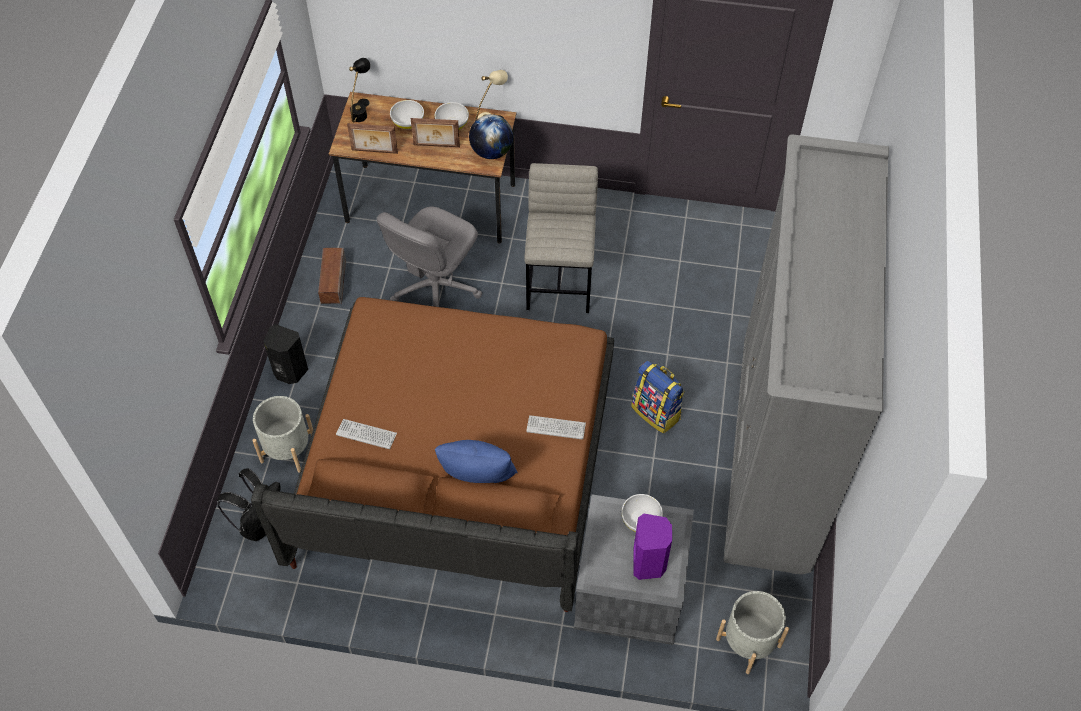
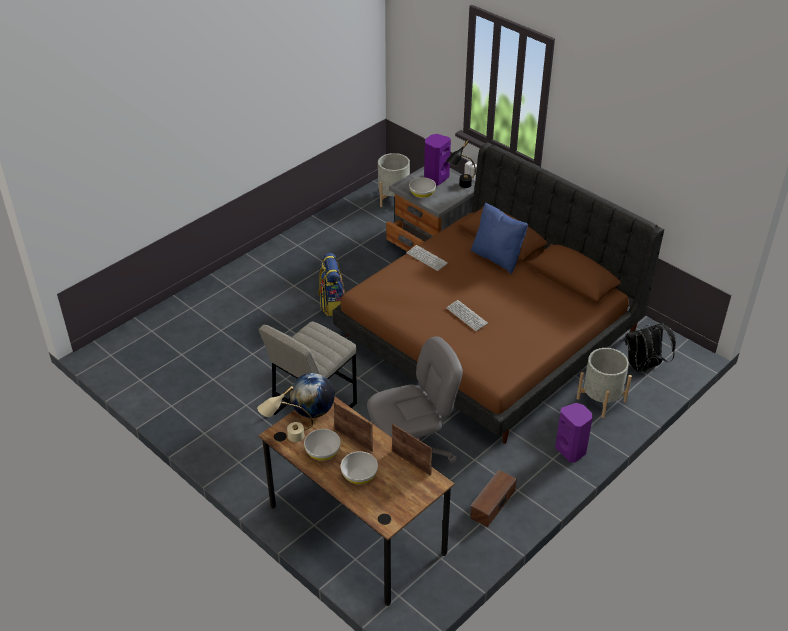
camera: 145 degrees left, 15 degrees down
(289, 372) = (571, 450): black speaker -> purple speaker
(361, 110) = (392, 510): black table lamp -> black table lamp (460, 187)
(366, 434) = (553, 308): keyboard -> keyboard (466, 316)
(774, 451) = (286, 255): grey wardrobe -> none

